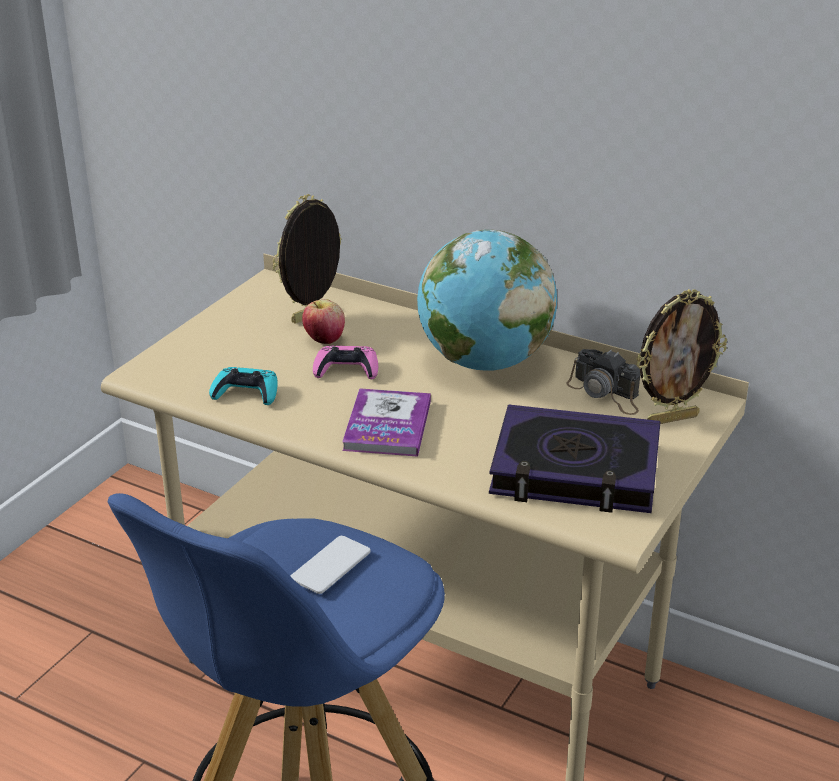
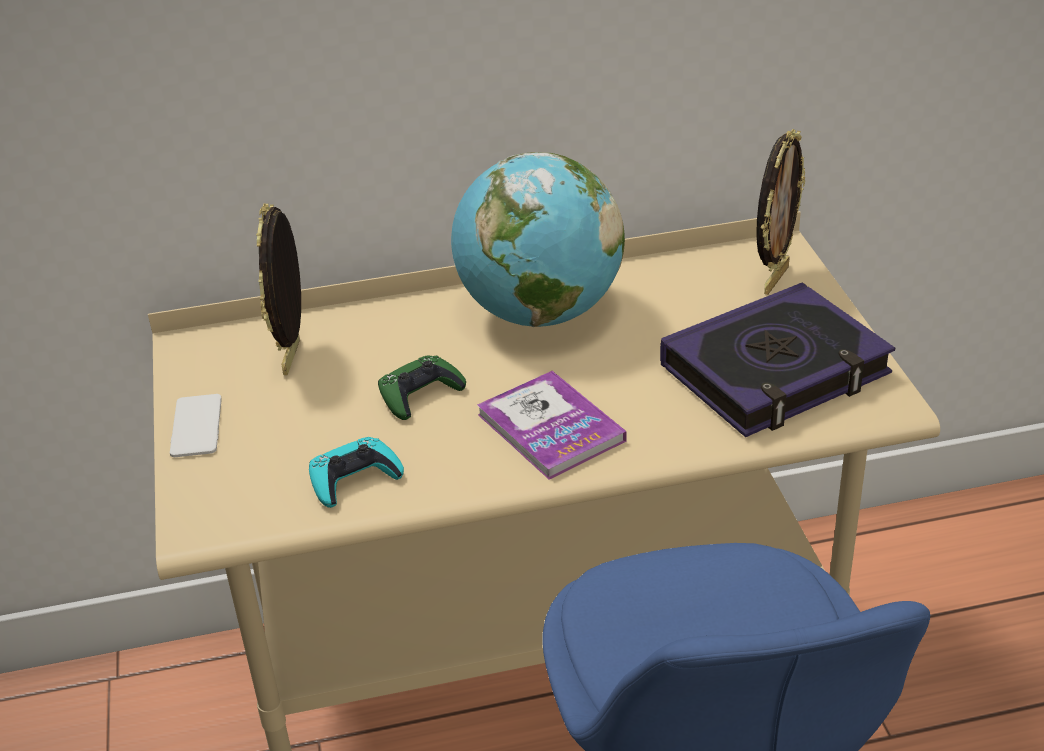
camera: 40 degrees left, 5 degrees up
(324, 339) = (347, 375): apple -> none
(331, 566) = (683, 605): phone -> phone (196, 427)
(346, 369) = (420, 394): pink game controller -> green game controller
(606, 393) = (688, 285): camera -> none

